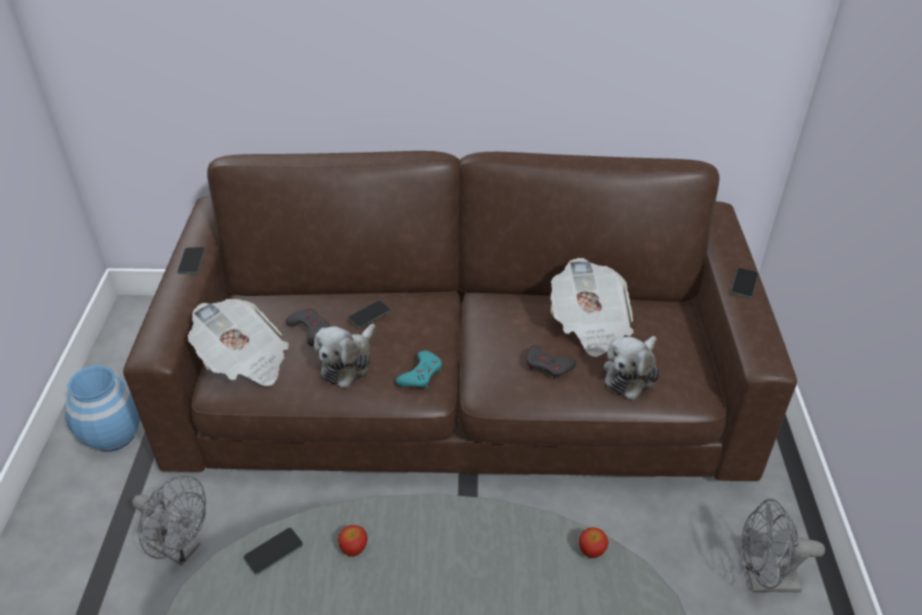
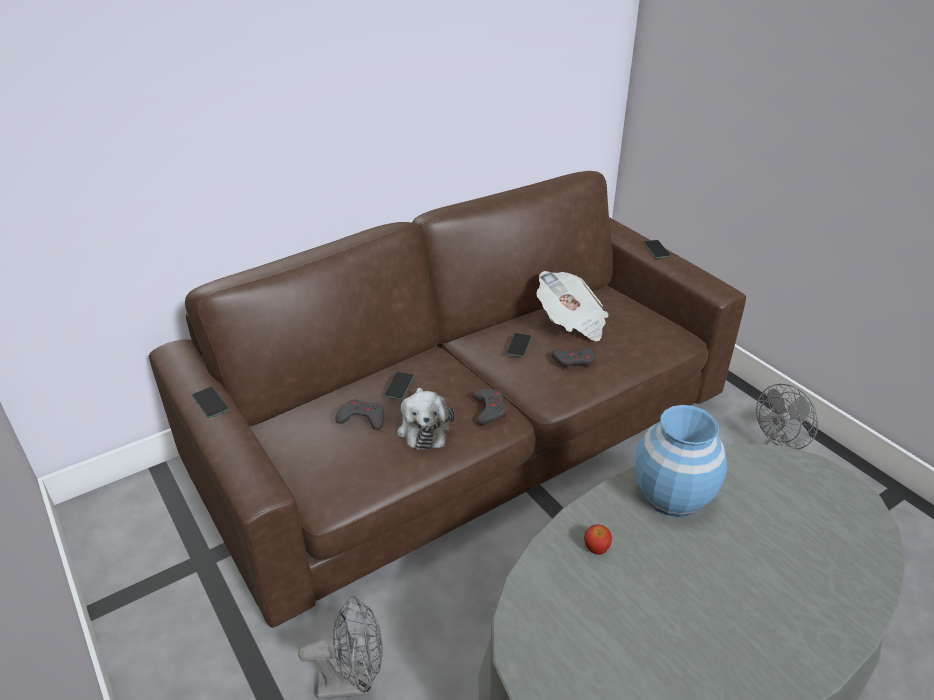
camera: 35 degrees left, 5 degrees down
(113, 435) = (181, 628): blue vase -> blue vase (672, 496)
(244, 360) = (330, 468): newspaper -> none
(273, 551) = (539, 587): phone -> phone (519, 345)
(421, 374) = (489, 409): turquoise game controller -> grey game controller
(591, 551) = (746, 457): apple -> none
(631, 374) = (632, 342): plush toy -> none

